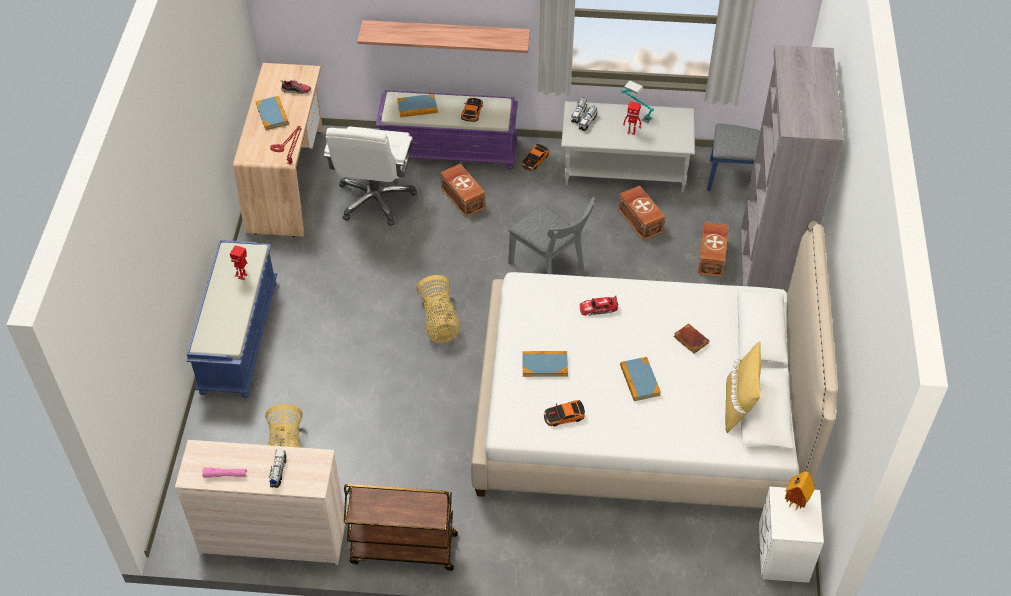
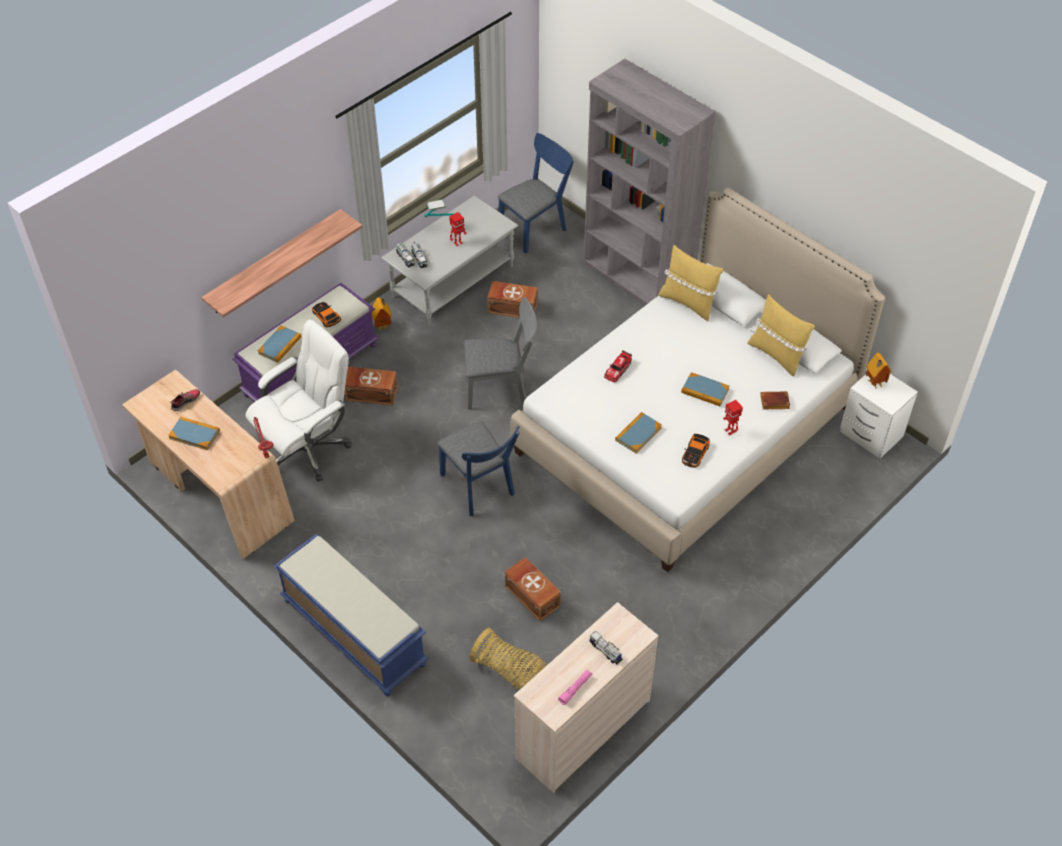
camera: 50 degrees left, 0 degrees up
(243, 276) = (336, 572): toy robot -> toy robot (730, 431)
(375, 199) = (308, 448): white office chair -> white office chair turned 90 degrees counterclockwise
(403, 549) = (673, 649): brown cart -> none
(439, 321) = (480, 488): basket -> blue chair
(535, 160) = (383, 325): toy car -> toy house
(689, 340) = (696, 341): brown book -> brown book (774, 403)
(712, 257) = (589, 293): brown storage box -> brown storage box (532, 595)
(727, 308) = (688, 302): none -> yellow pillow

